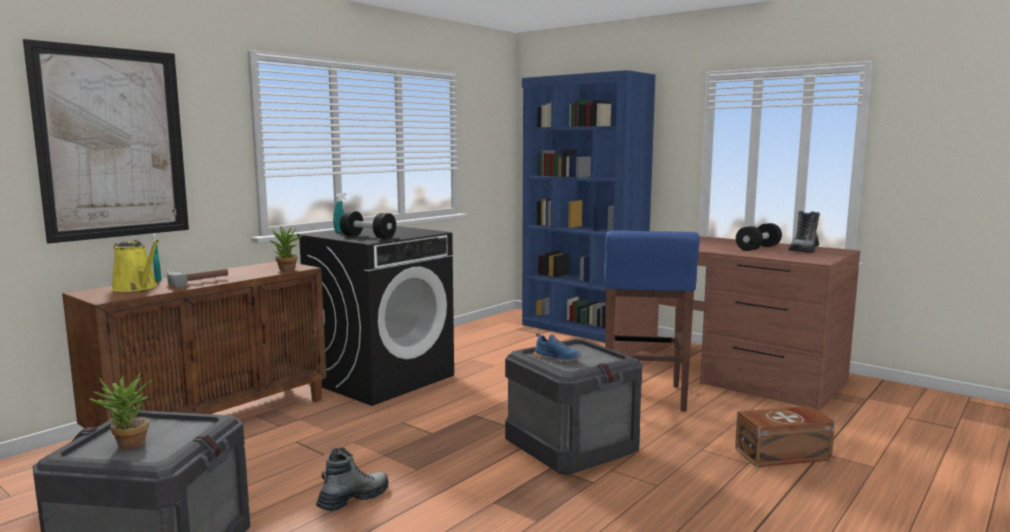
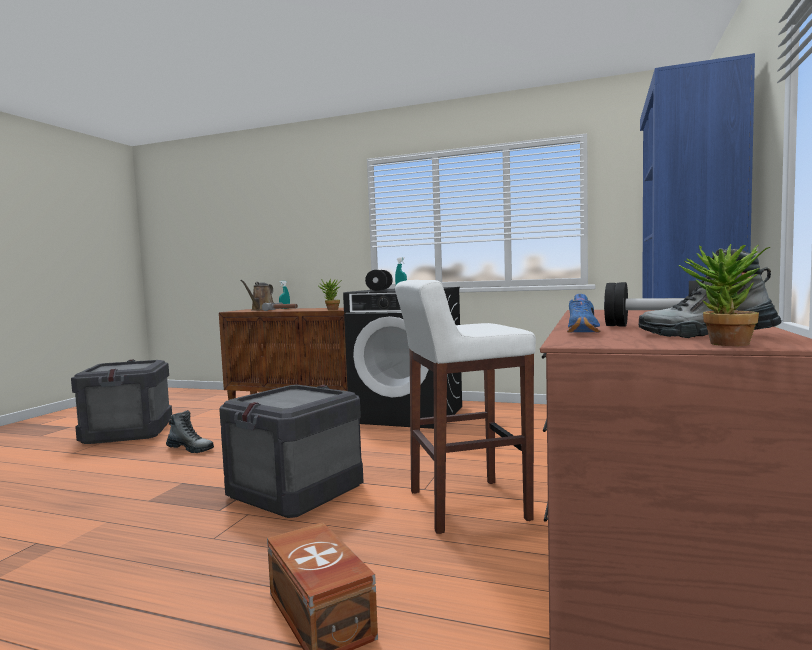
camera: 70 degrees right, 5 degrees down
(113, 143) = (288, 229): picture -> none
(127, 446) = (114, 368): potted plant -> potted plant (722, 344)
(137, 288) = (261, 309): yellow watering can -> brown watering can
(558, 358) = (284, 396): blue shoe -> blue shoe (583, 331)
(643, 397) = (465, 505): blue stool -> white stool

